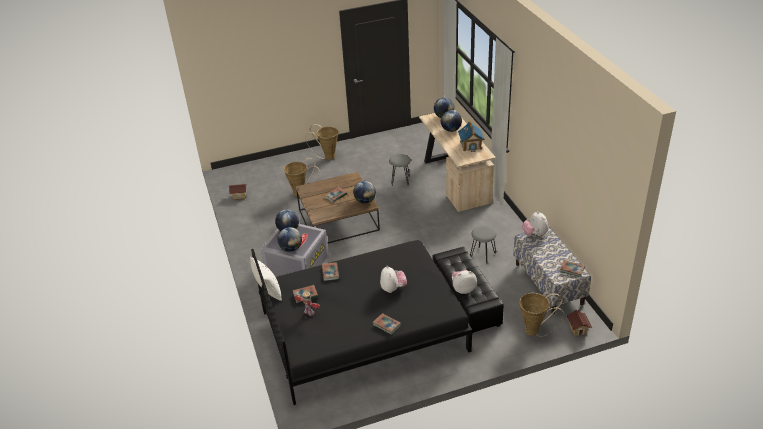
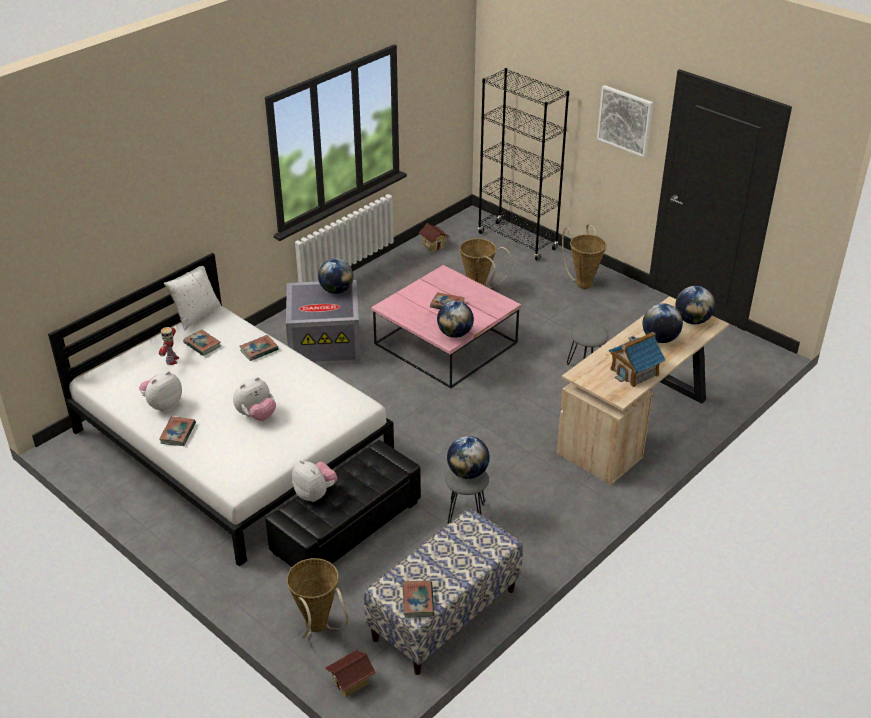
camera: 60 degrees right, 0 degrees up
(267, 165) = (517, 241): none -> black bookcase
(291, 248) = (300, 305): globe -> globe (467, 473)
(313, 55) = (625, 120): none -> picture
(337, 219) = (445, 342): brown coffee table -> pink coffee table
(362, 330) = (232, 443): black bed -> white bed
(535, 234) = (486, 530): plush toy -> plush toy (163, 404)

